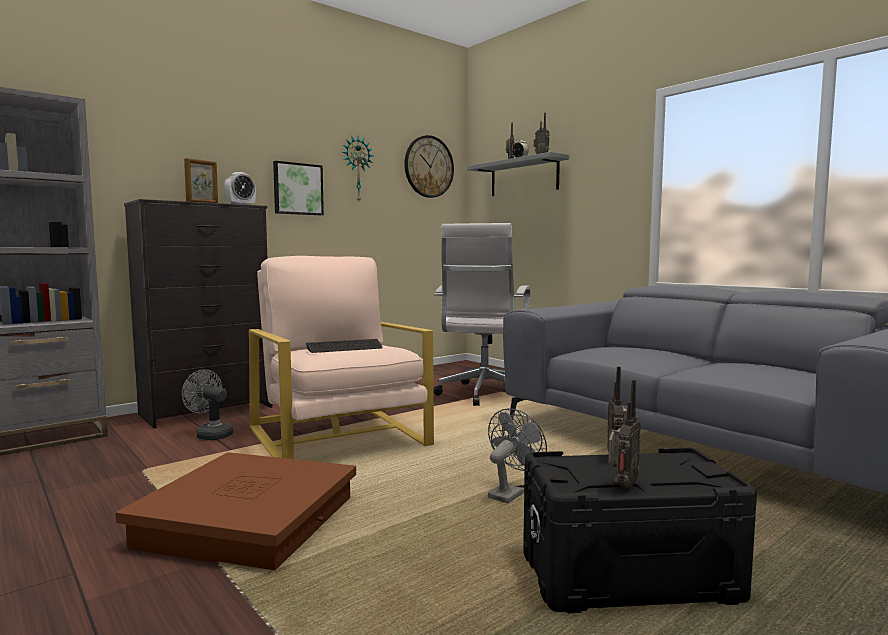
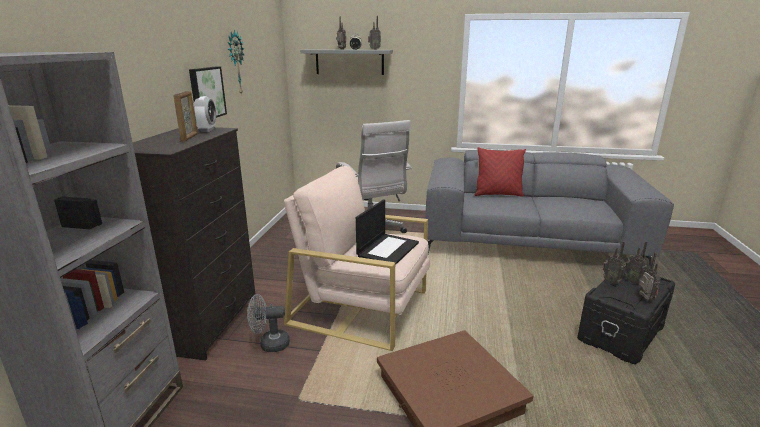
camera: 40 degrees left, 15 degrees up
(344, 348) = (388, 249): keyboard -> laptop
(428, 167) = (269, 50): wall clock -> none
(511, 493) = (516, 308): grey fan -> none
(650, 349) = (498, 194): none -> red pillow
(664, 468) = (633, 281): none -> radio

